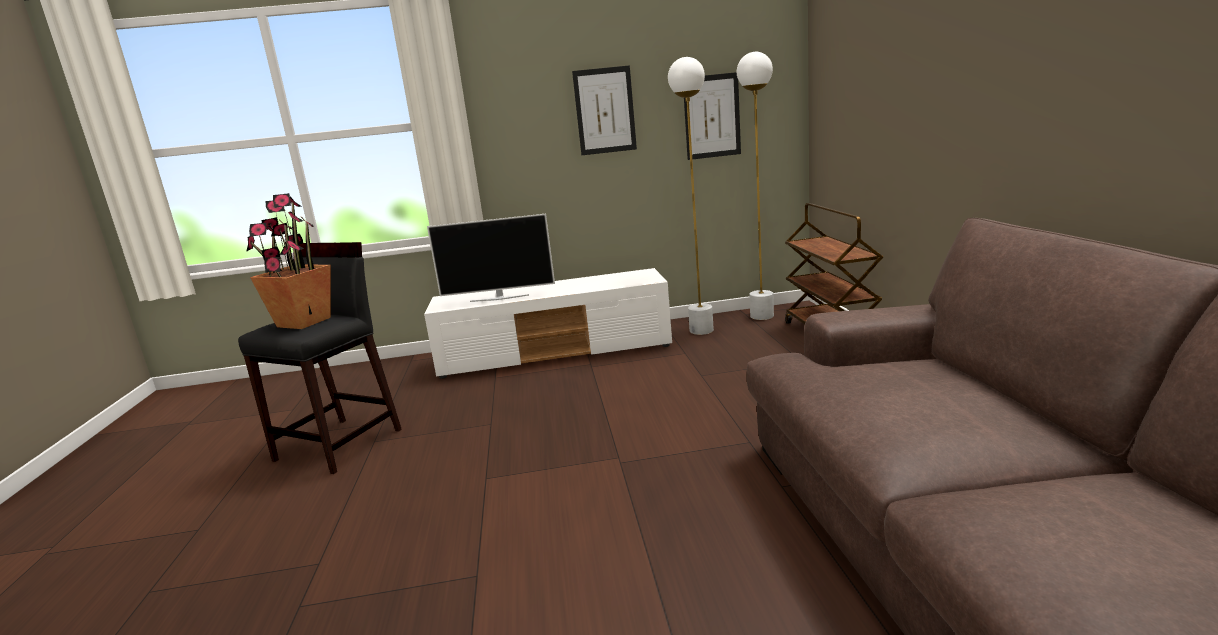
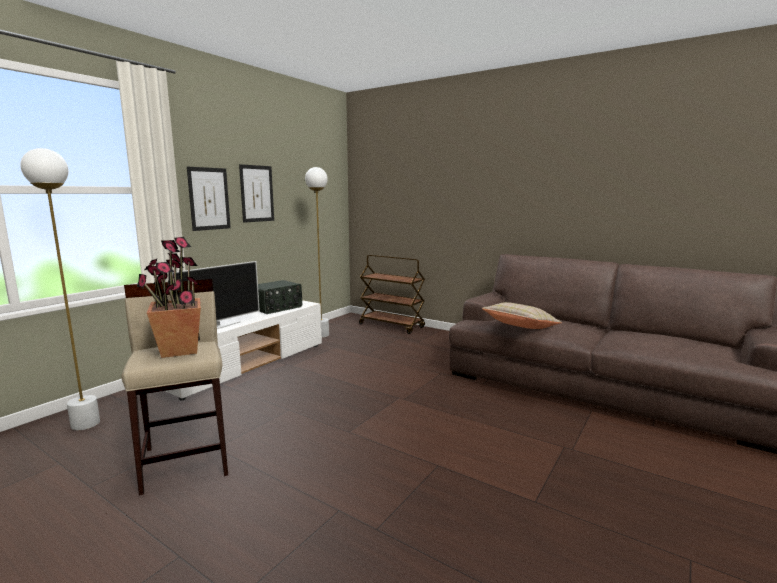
camera: 50 degrees left, 5 degrees down
(340, 444) = (187, 460): black stool -> beige stool
(604, 281) = (277, 308): none -> radio
(712, 116) = (310, 203): picture -> picture (209, 199)
(762, 316) = (341, 323): white floor lamp -> white floor lamp (85, 424)
(826, 395) = (520, 328): none -> beige pillow

